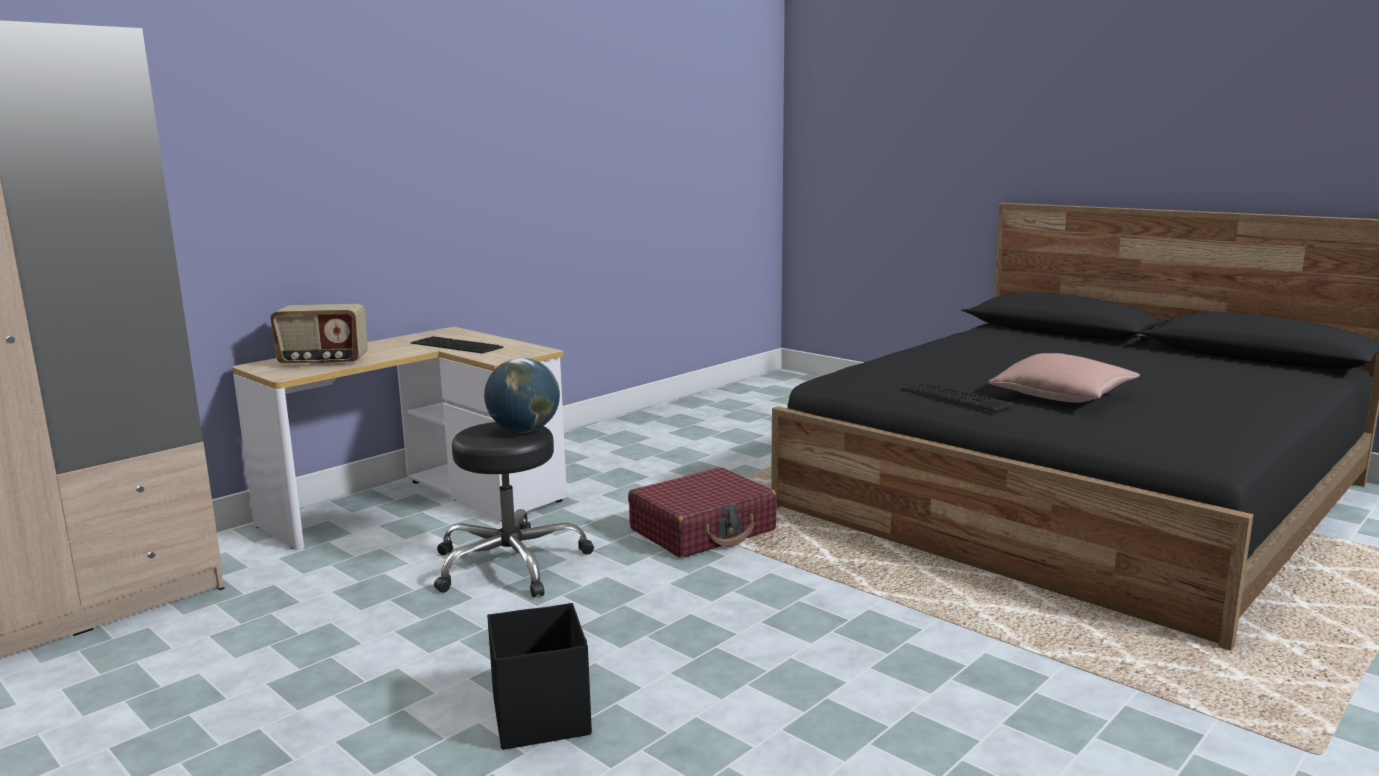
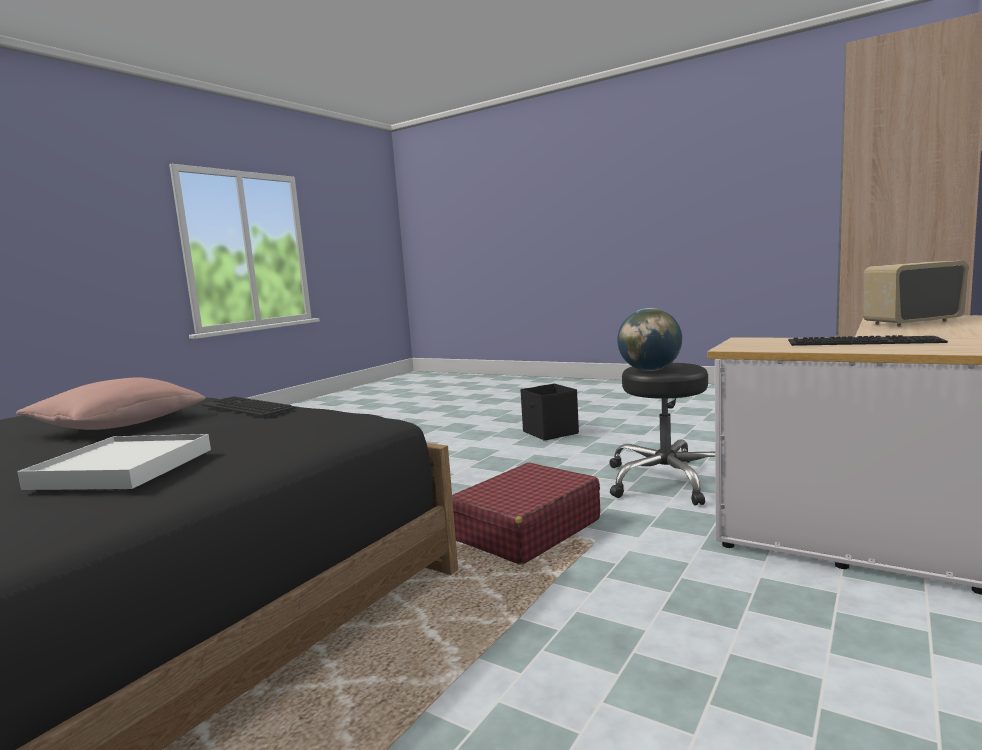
camera: 170 degrees right, 5 degrees down
(952, 356) = (124, 468): none -> white tray

